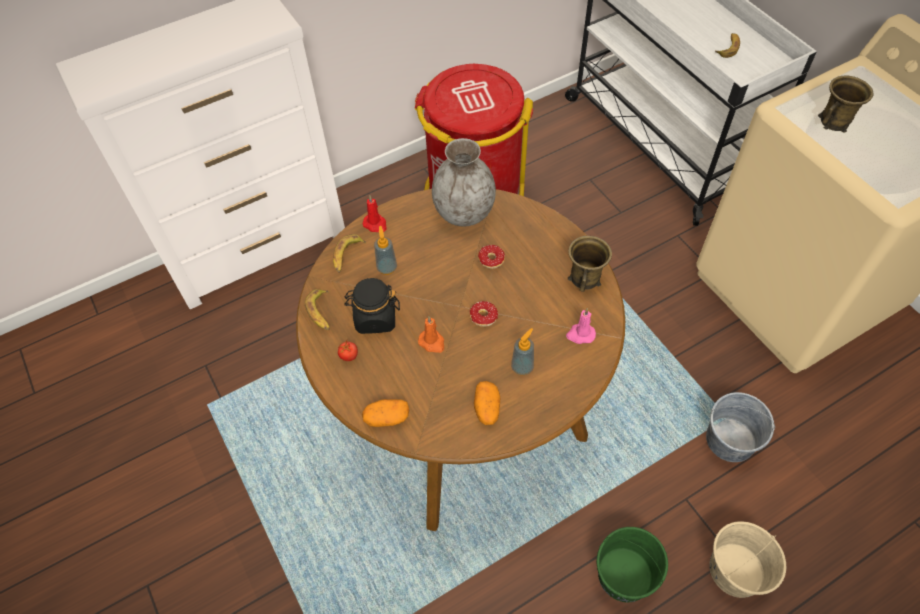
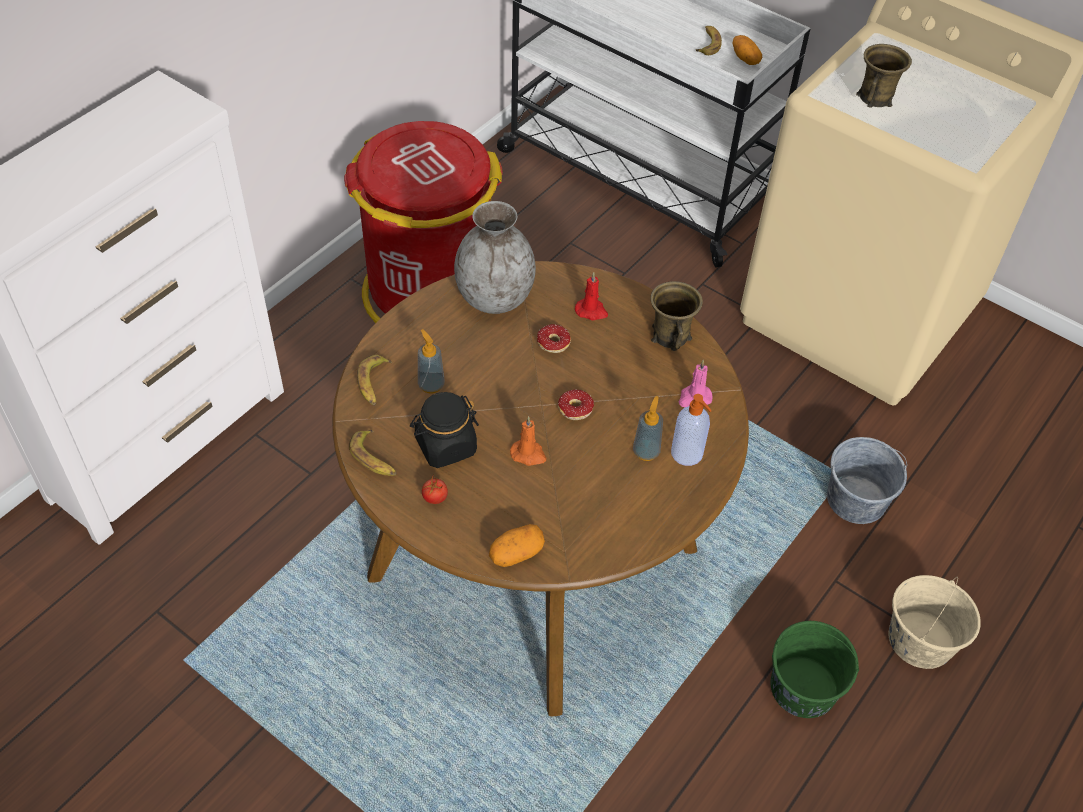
camera: 25 degrees left, 5 degrees down
(375, 224) = (391, 338): red candle -> red candle (591, 311)
(487, 408) = (627, 508): potato -> potato (745, 58)
(554, 379) = (687, 454): none -> soap dispenser

